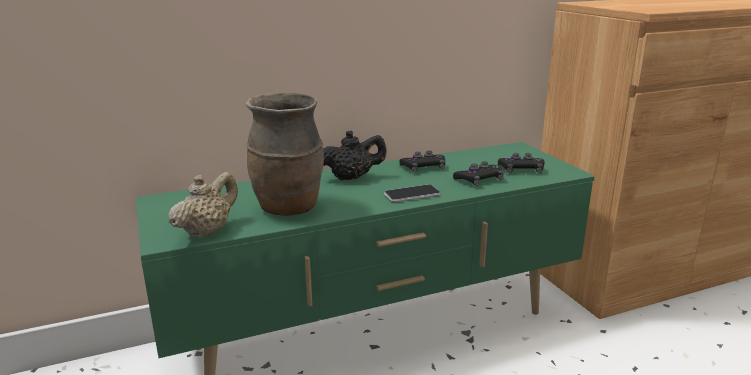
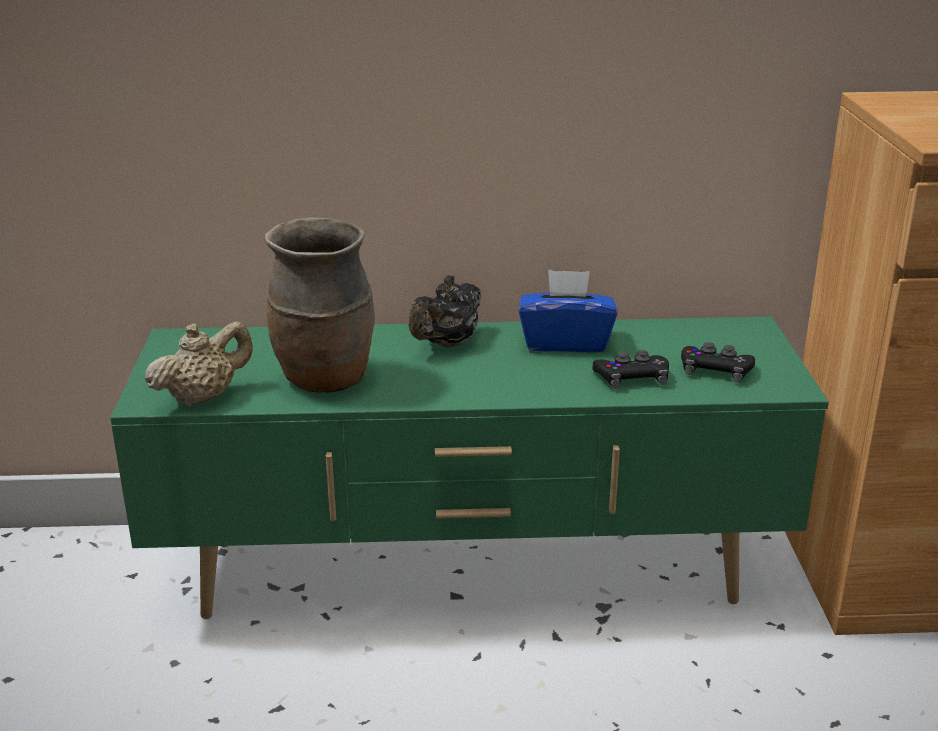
camera: 20 degrees right, 5 degrees up
(352, 178) = (447, 344): black teapot -> black teapot turned 120 degrees clockwise
(412, 194) = (508, 387): phone -> none
(423, 167) = (565, 342): black game controller -> blue tissue box

